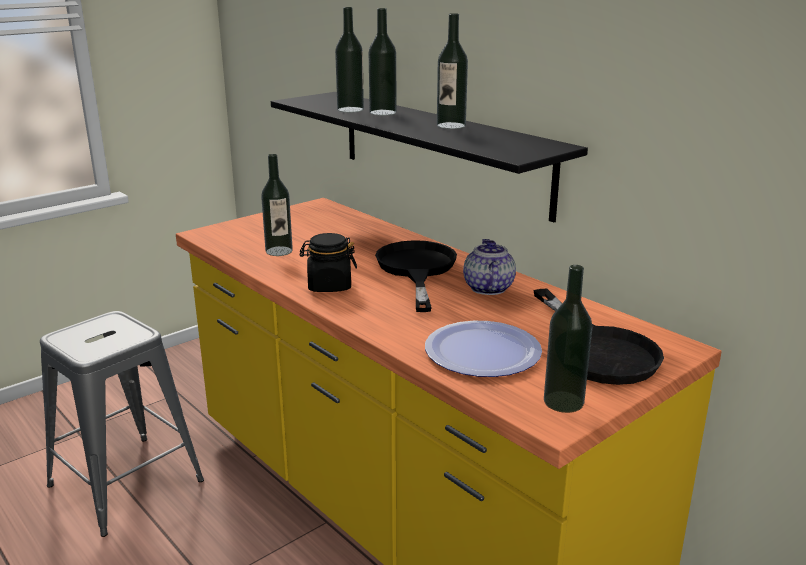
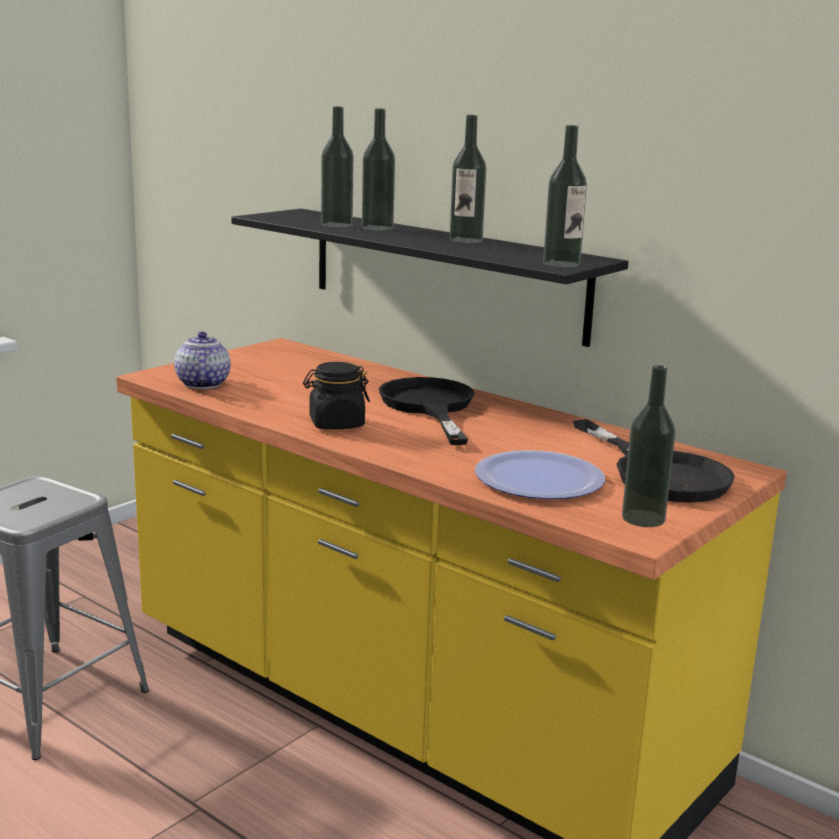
camera: 10 degrees left, 5 degrees down
(279, 251) = (257, 392): bottle -> bottle (561, 264)
(487, 288) = (518, 422): teapot -> teapot (202, 383)

